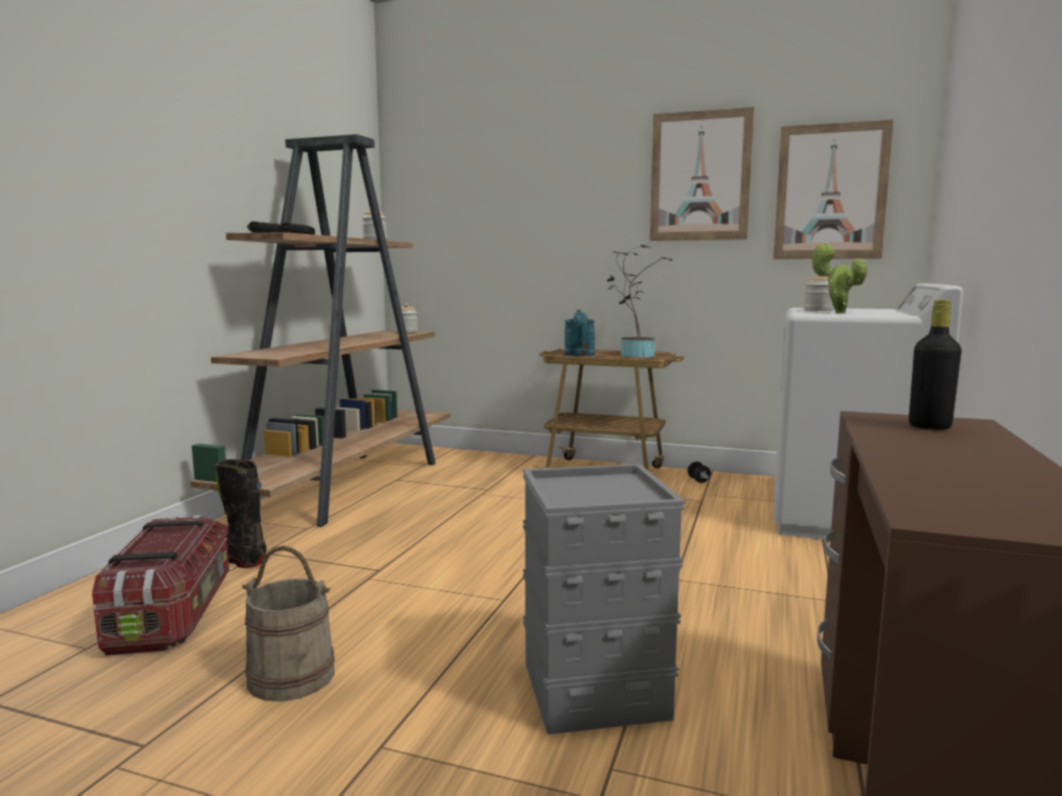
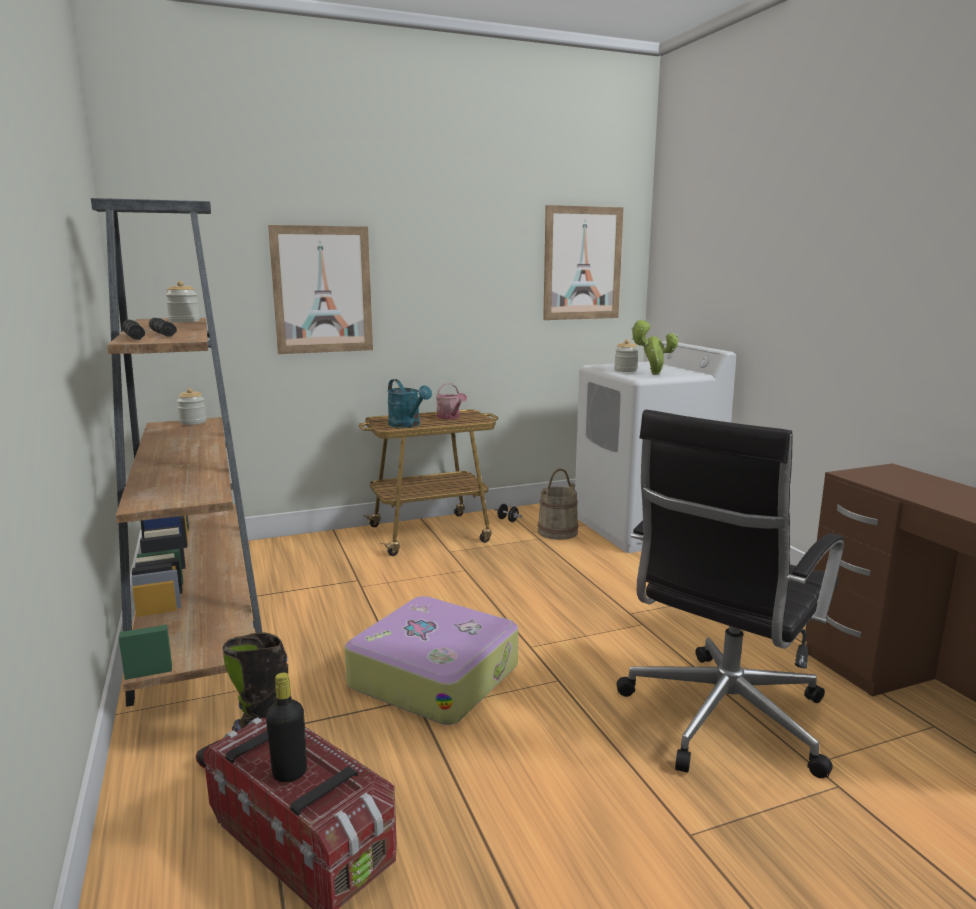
camera: 40 degrees left, 5 degrees up
(292, 676) = (533, 826): beige bucket -> beige bucket (557, 532)
(420, 561) = (434, 675): none -> suitcase
(592, 689) = (721, 719): grey storage box -> black office chair
(634, 355) = (450, 417): potted plant -> watering can
(700, 176) = (482, 245): picture -> picture (322, 290)
(929, 426) = (895, 477): black bottle -> black bottle (290, 773)

